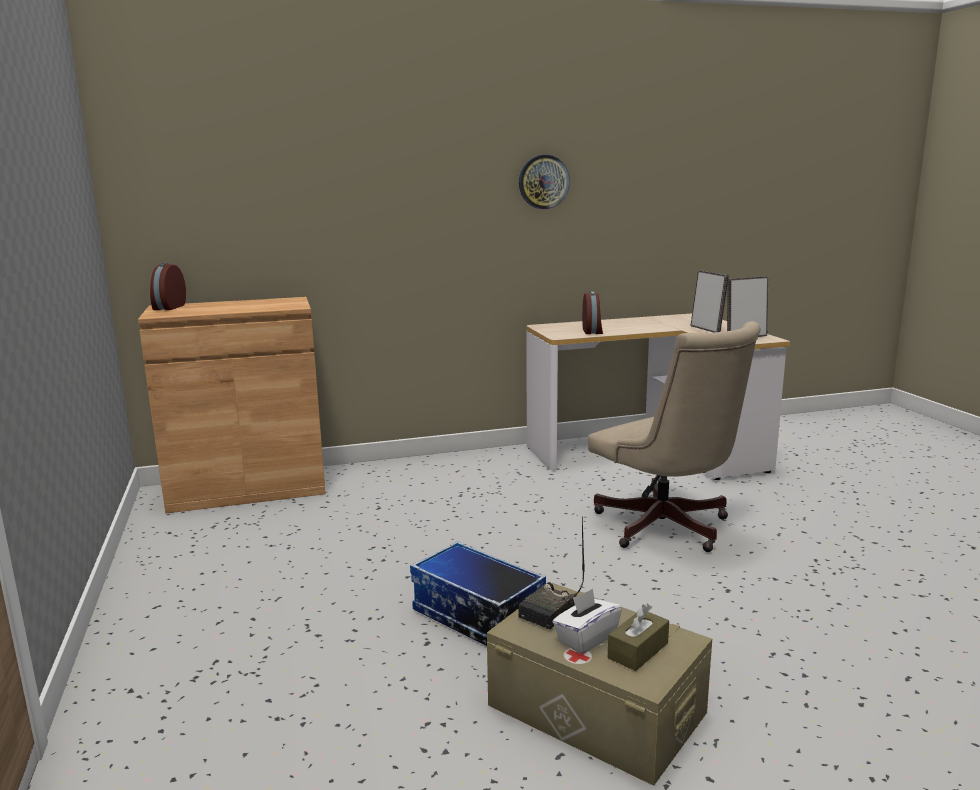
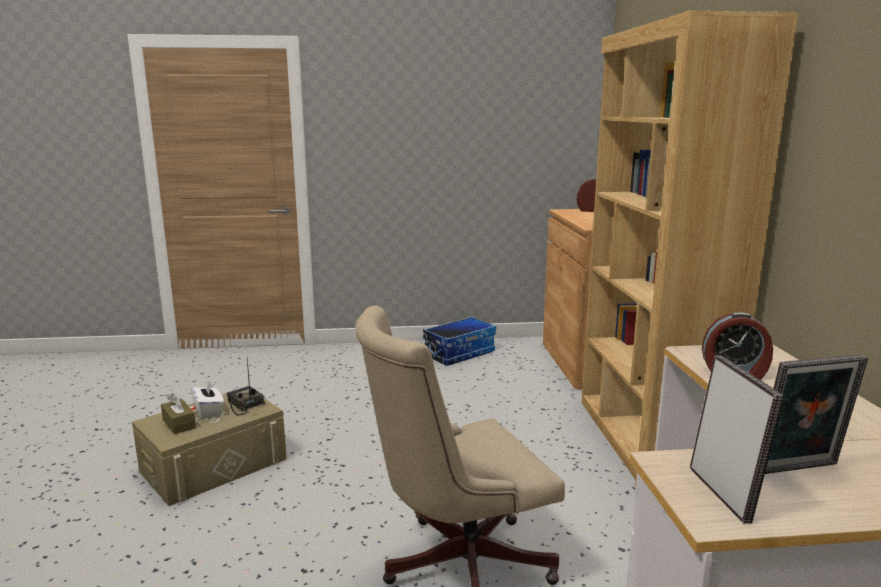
camera: 100 degrees right, 0 degrees up
(441, 468) = (644, 441): none -> brown bookcase
(476, 617) = (344, 436): storage box -> storage box (459, 353)
(543, 182) = (833, 138): wall clock -> none

